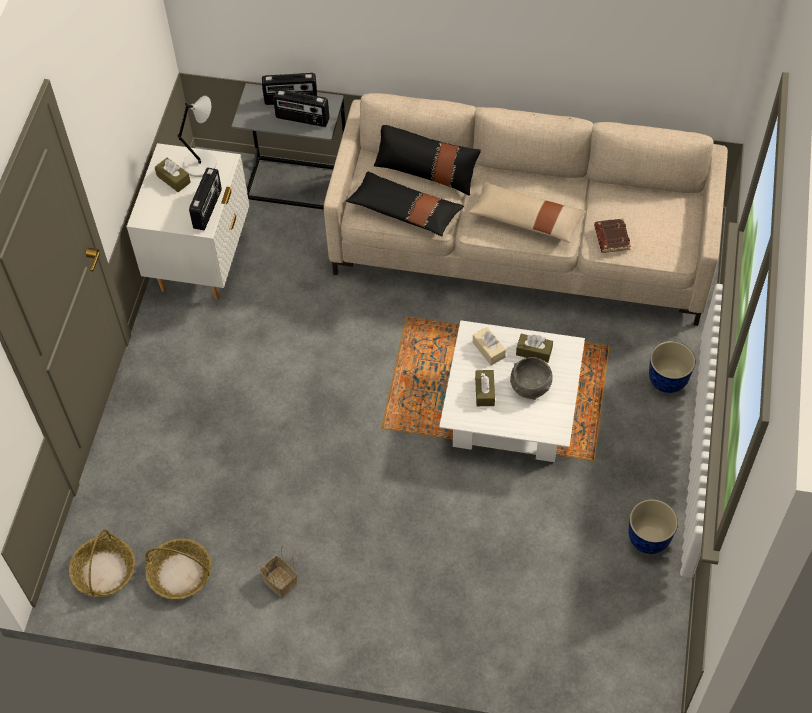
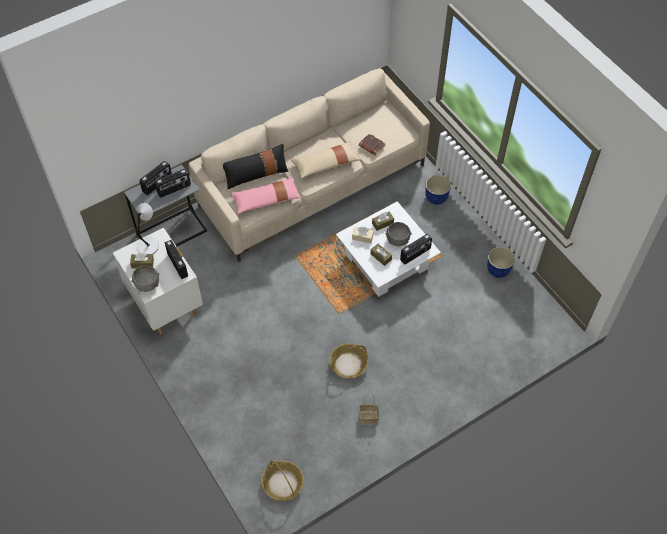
camera: 45 degrees left, 0 degrees up
(152, 206) = (147, 284): none -> grey bowl
(180, 574) = (319, 453): basket -> basket (348, 364)
(405, 211) = (266, 200): black pillow -> pink pillow
(532, 423) = (415, 254): none -> radio

